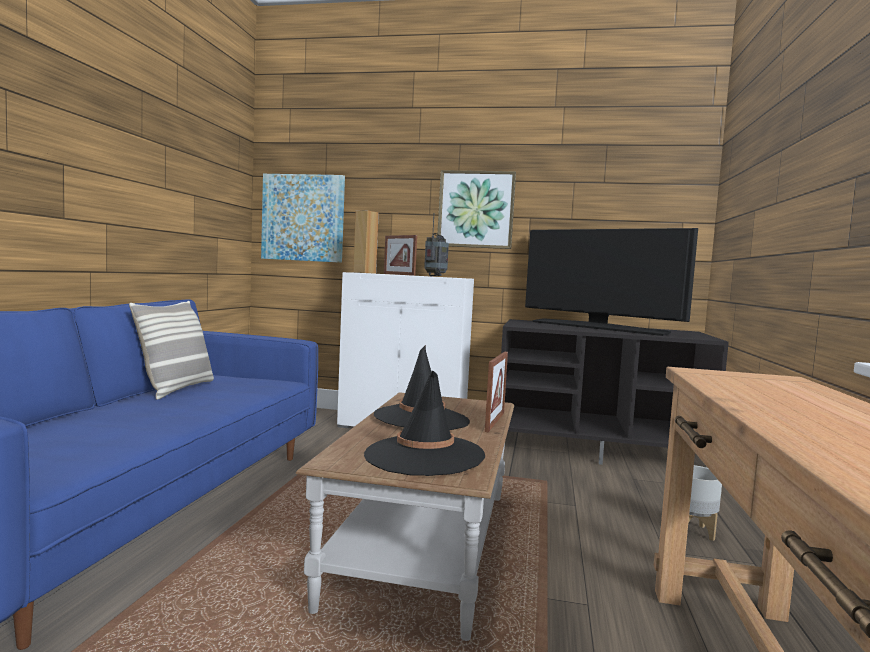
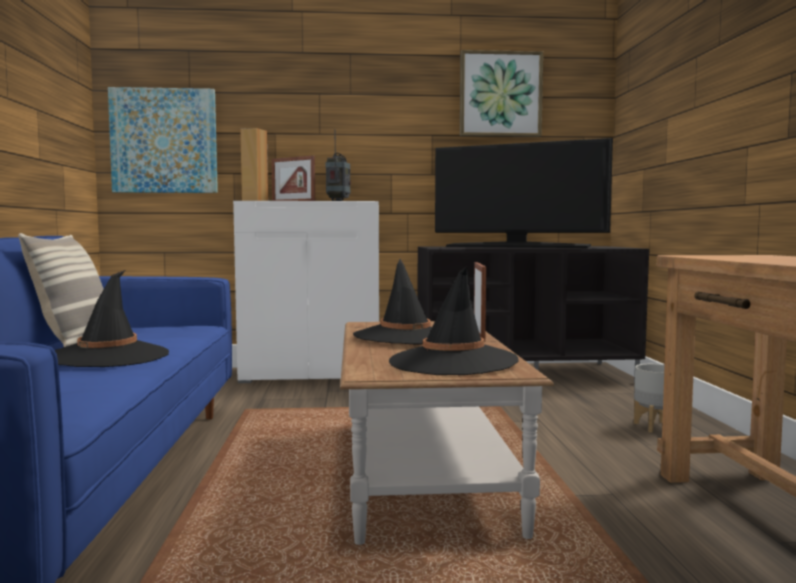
camera: 15 degrees left, 0 degrees up
(176, 409) = (109, 356): none -> black hat
(476, 209) = (373, 127): picture -> picture (500, 94)

